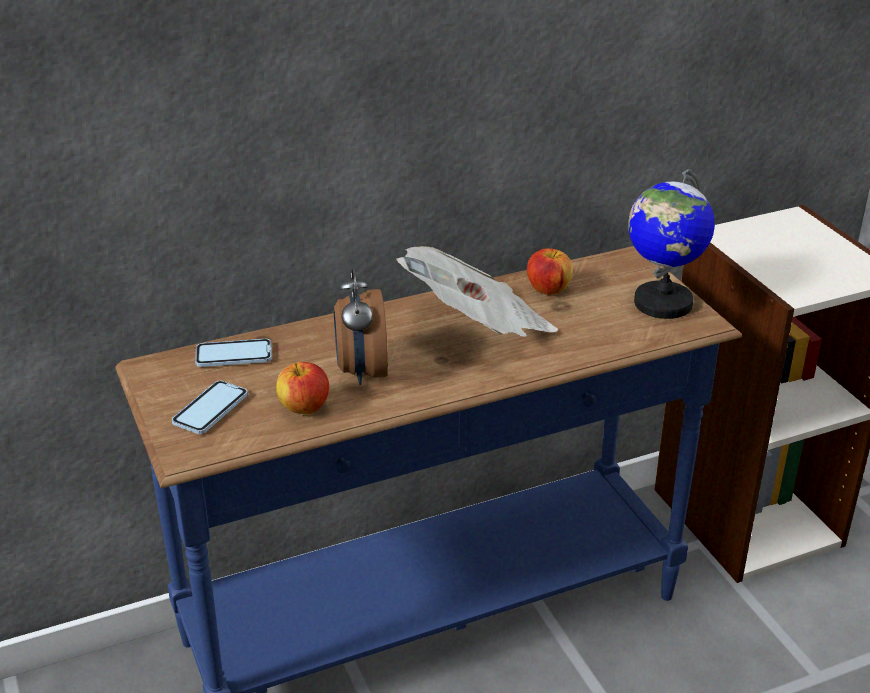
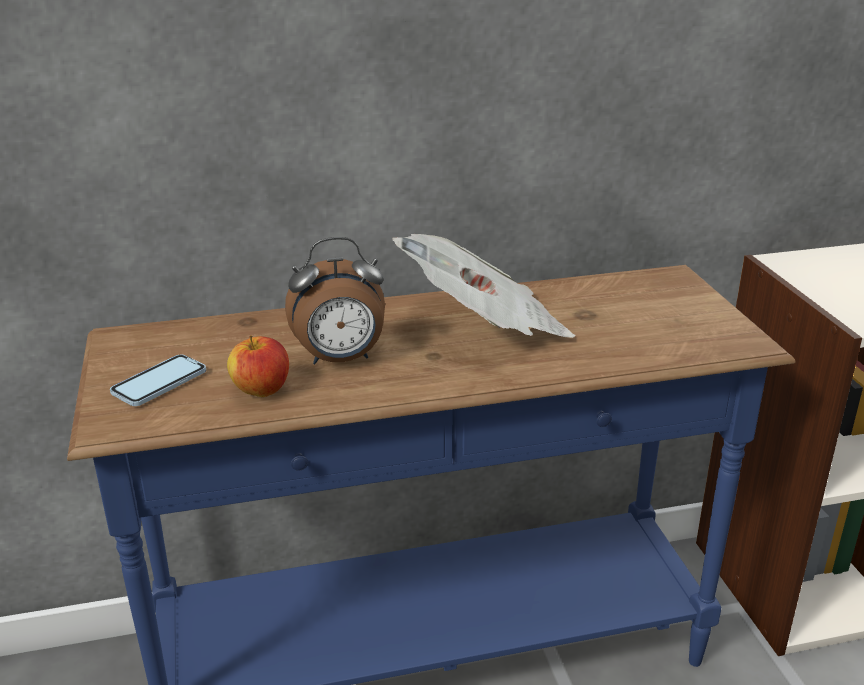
camera: 10 degrees right, 5 degrees down
(234, 355) = (211, 333): phone -> none
(361, 371) = (340, 359): alarm clock -> alarm clock turned 105 degrees counterclockwise
(548, 289) = (575, 298): apple -> none
(662, 303) = (703, 320): globe -> none

